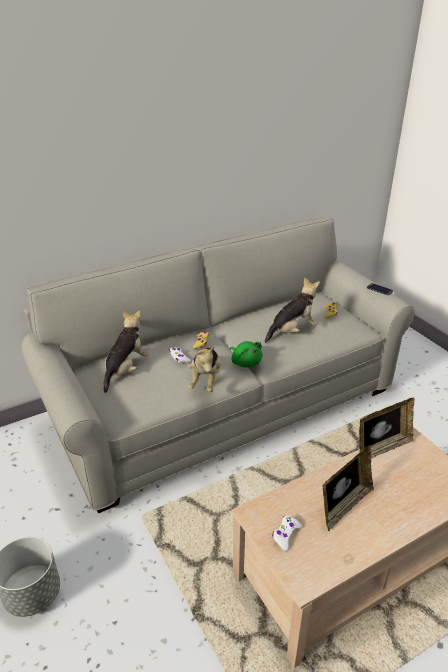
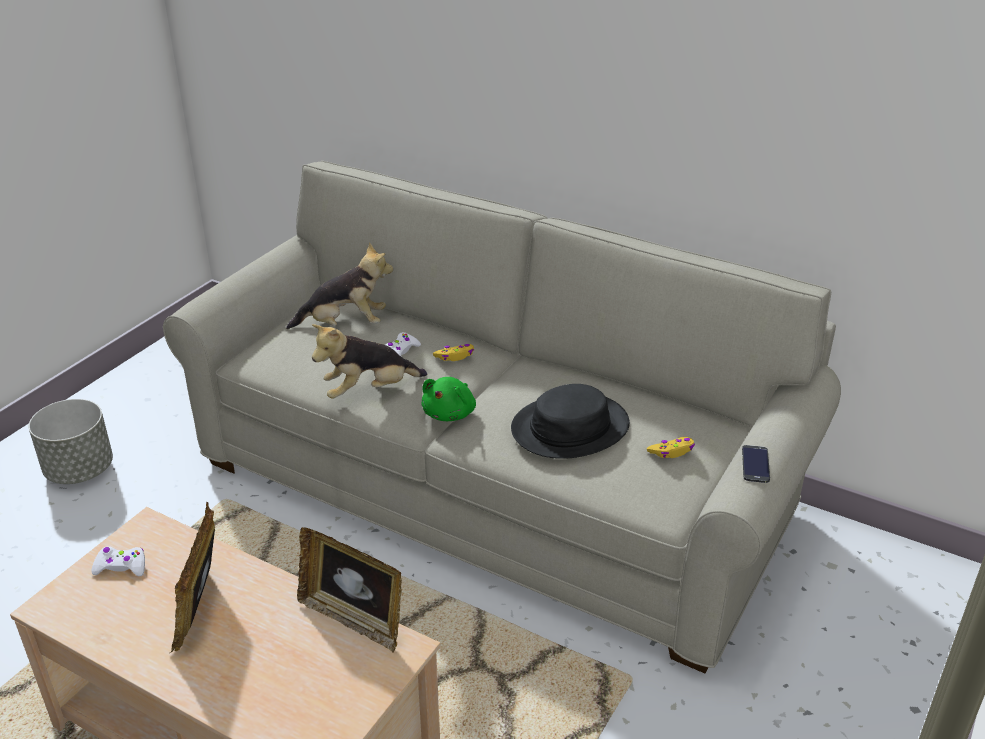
camera: 60 degrees right, 0 degrees up
(292, 331) = (570, 427): plush toy -> black hat
(344, 505) = (200, 608): picture frame -> picture frame turned 75 degrees clockwise

